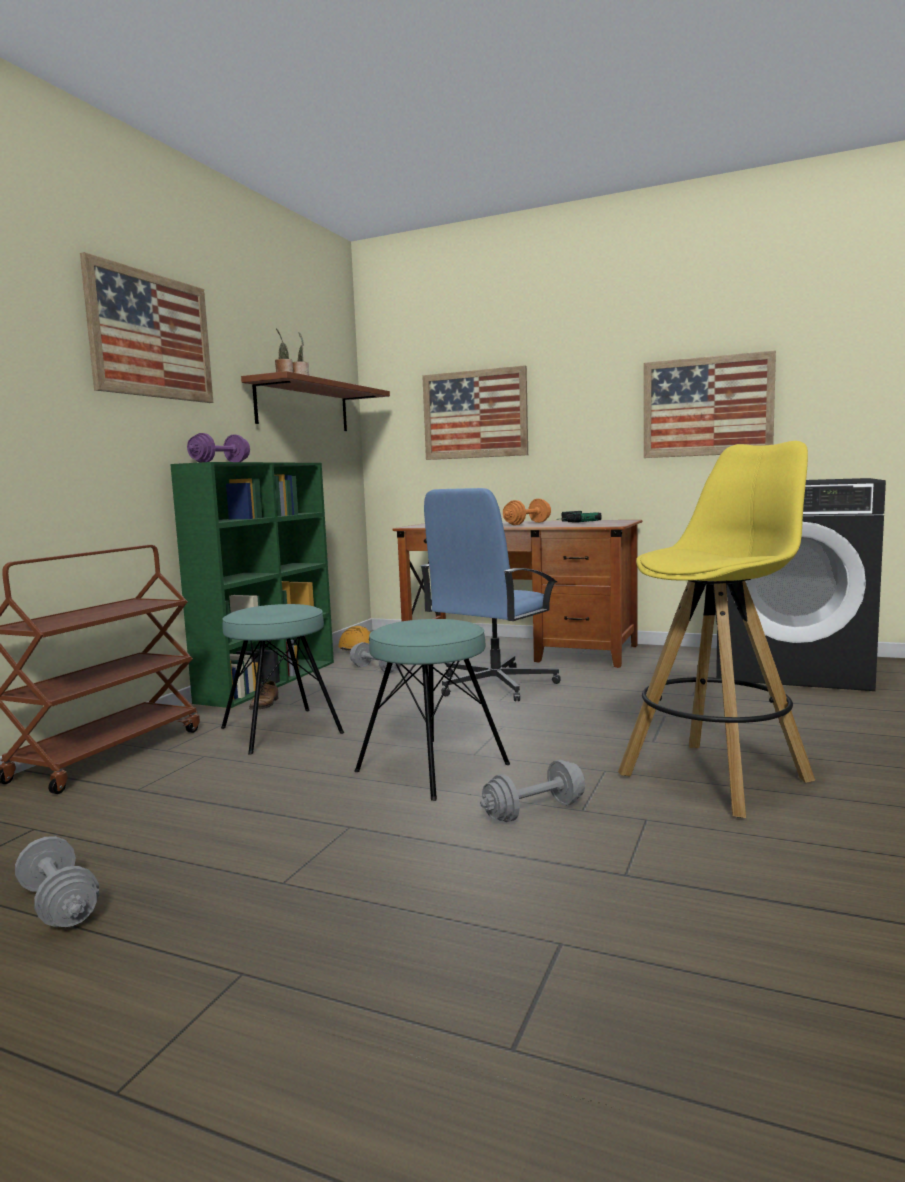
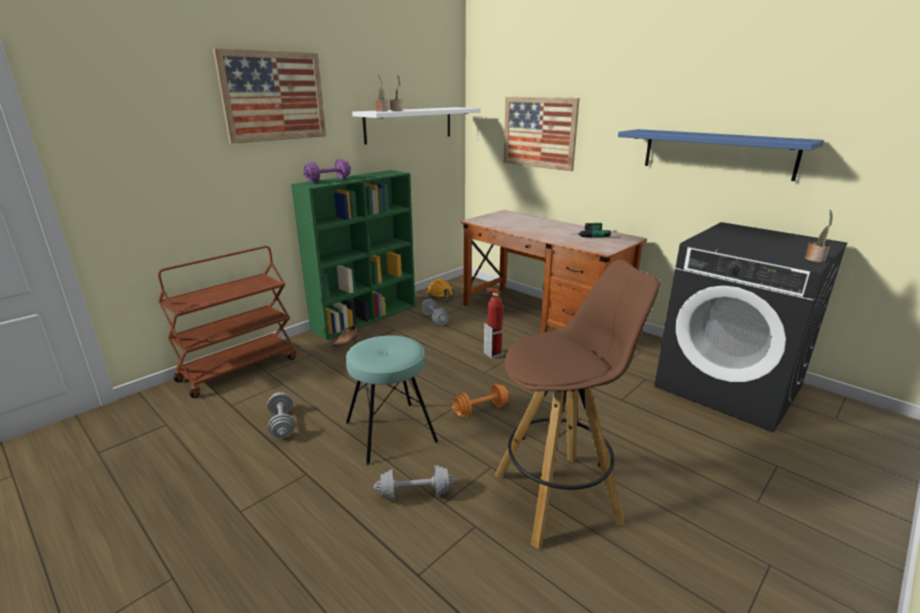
camera: 20 degrees right, 15 degrees up
(59, 905) = (137, 491): grey dumbbell -> grey dumbbell (282, 424)
(281, 730) = (336, 370): turquoise stool -> none
(303, 407) = (409, 124): brown shelf -> white shelf
(493, 685) = (493, 354): blue office chair -> fire extinguisher
(527, 523) = (554, 231): orange dumbbell -> orange dumbbell (481, 410)
(707, 406) = (717, 153): picture -> blue shelf
(716, 776) = (558, 497): yellow stool -> brown stool
(864, 479) = (815, 259): none -> potted plant

